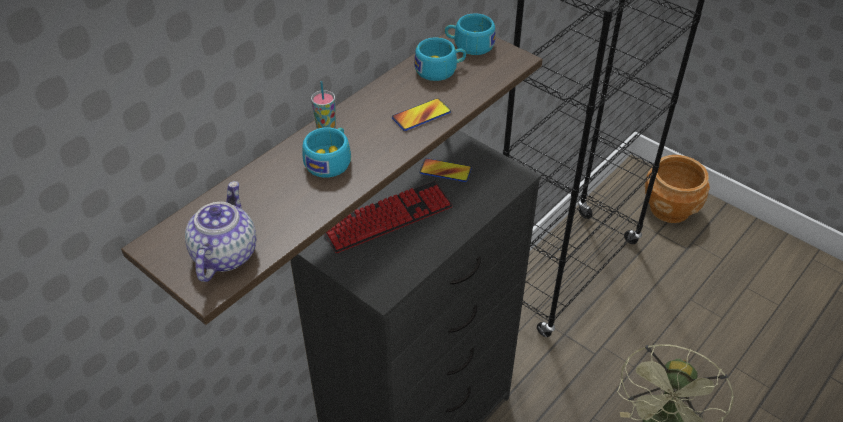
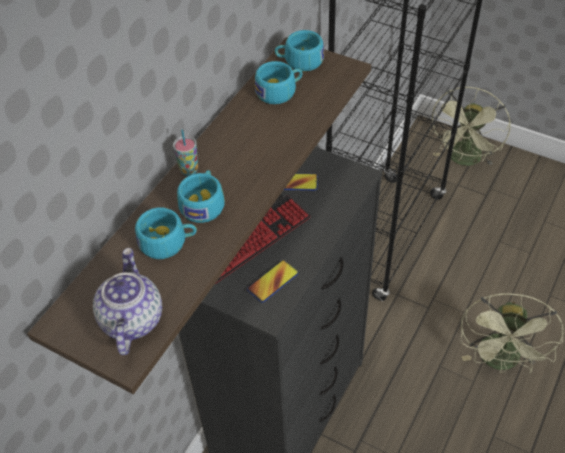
camera: 10 degrees left, 5 degrees up
(284, 190) = (168, 242): none -> turquoise cup
(421, 115) = (276, 142): phone -> phone (273, 281)
(670, 208) = (464, 160): brown planter -> green fan

